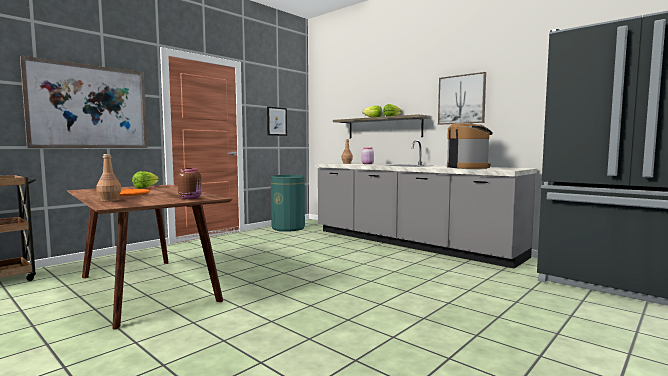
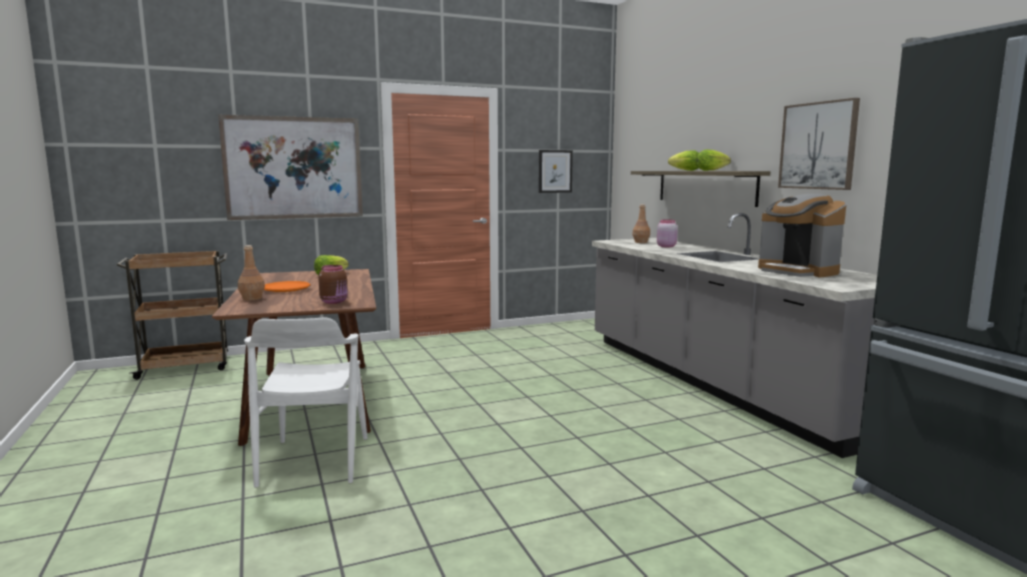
camera: 25 degrees right, 5 degrees up
(198, 327) = (314, 461): none -> white chair
(288, 228) = (559, 331): green trash can -> none
(468, 167) = (797, 271): coffee machine -> coffee machine turned 135 degrees clockwise

